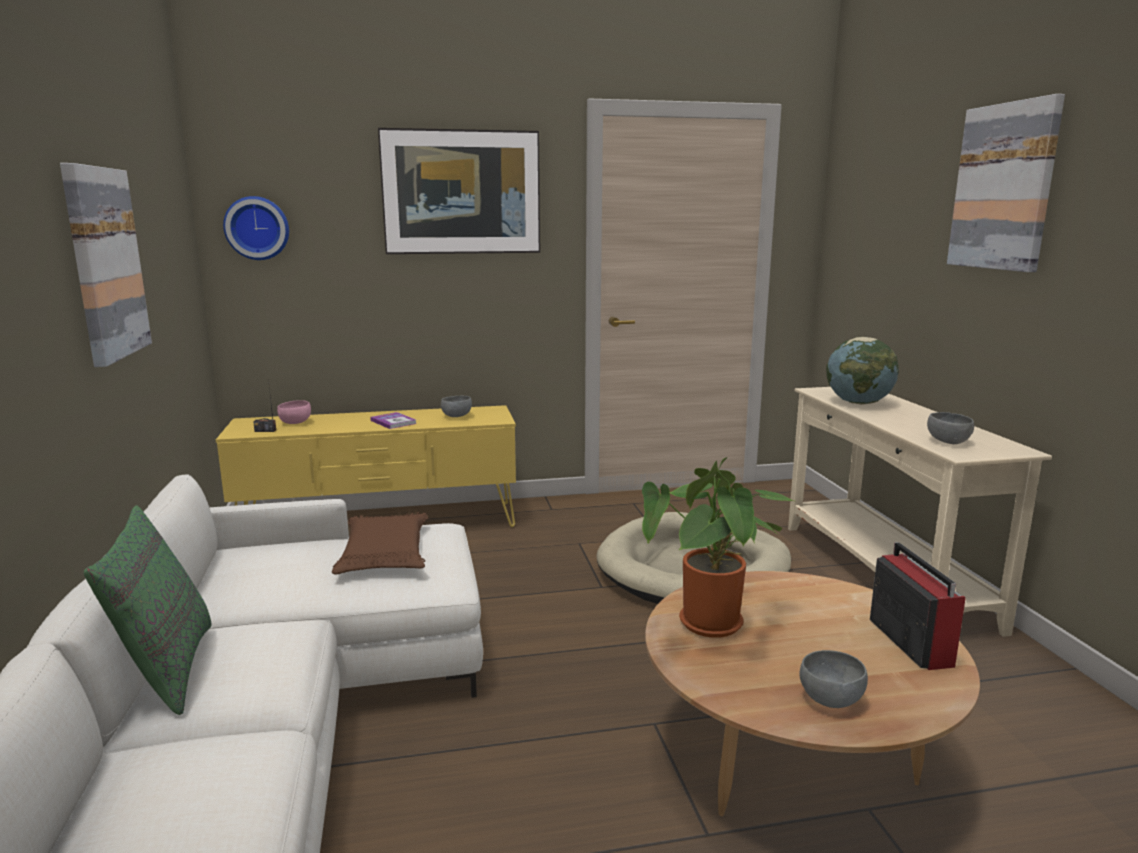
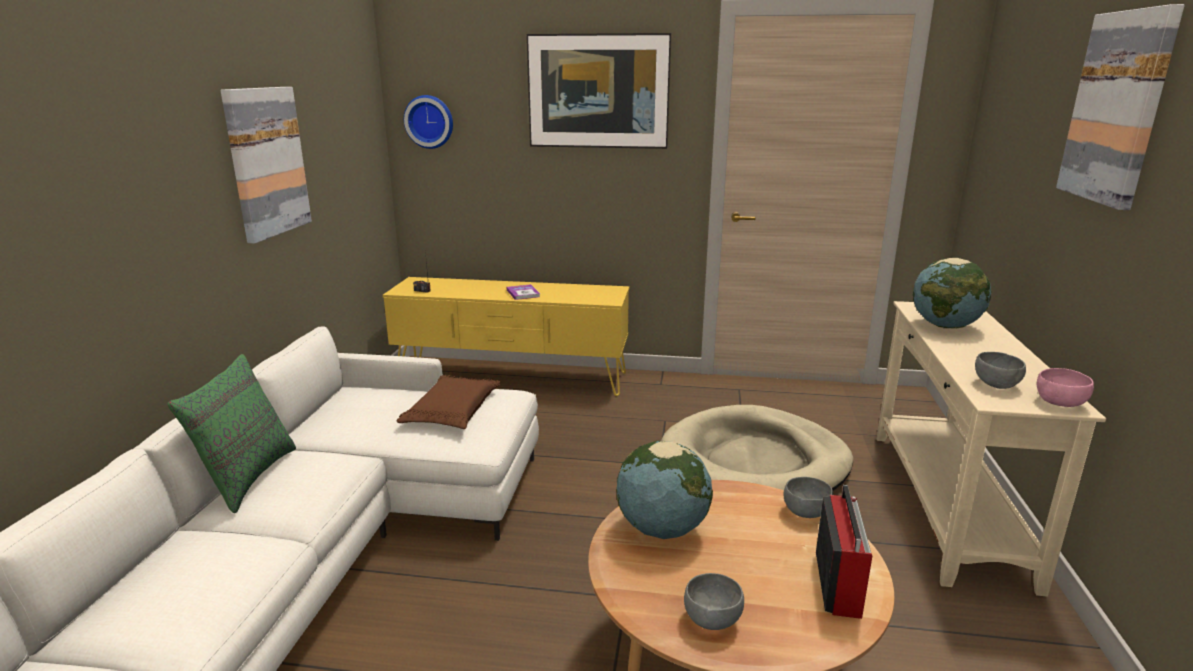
camera: 20 degrees right, 5 degrees up
(295, 423) = (449, 286): pink bowl -> pink bowl (1060, 403)
(456, 416) = (577, 293): grey bowl -> grey bowl (805, 512)
(712, 628) = (662, 528): potted plant -> globe

